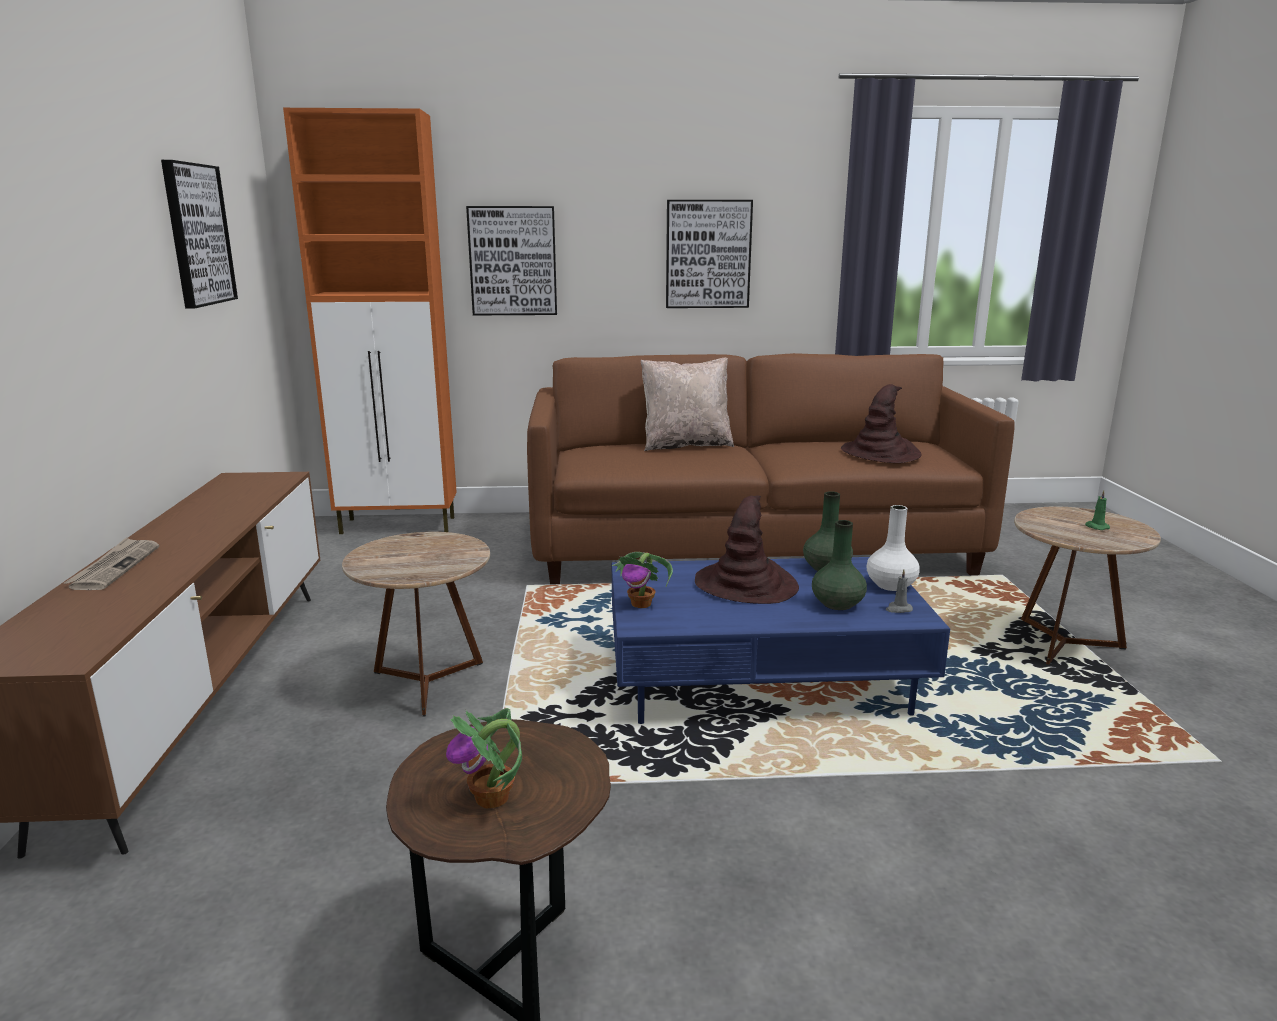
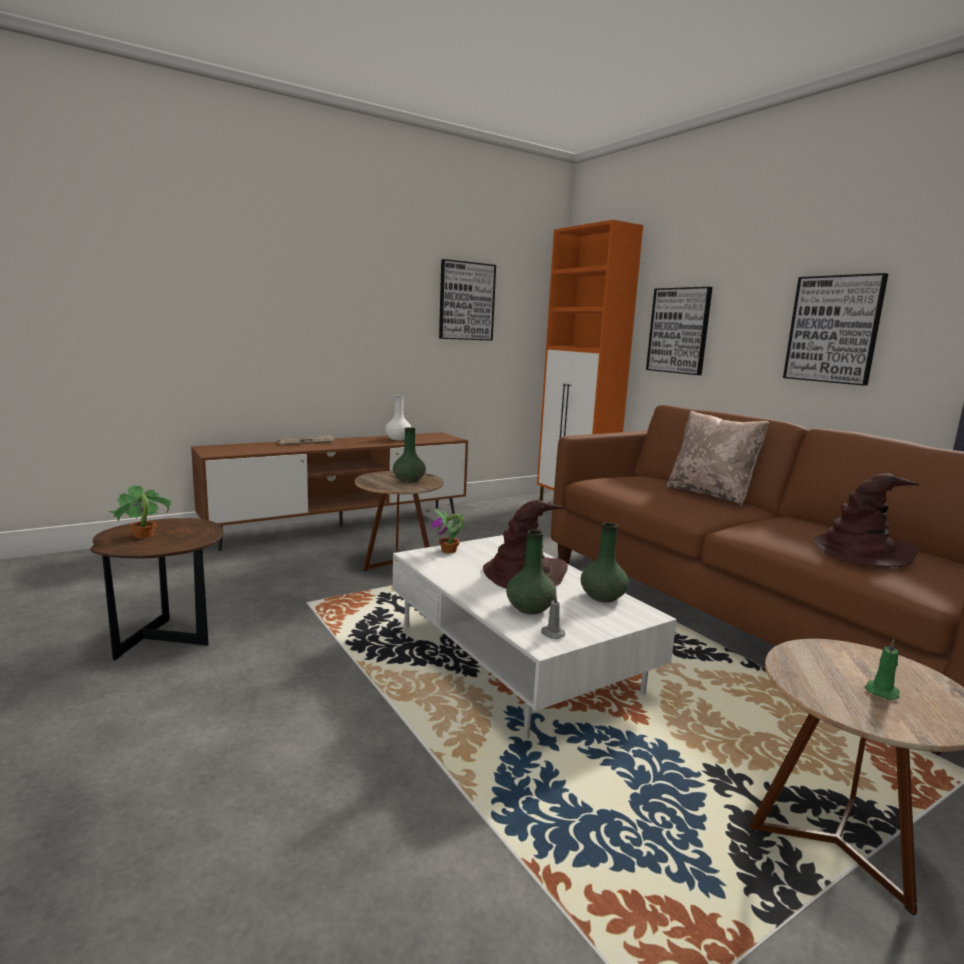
camera: 60 degrees right, 5 degrees down
(428, 550) = (409, 480): none -> green vase
(762, 677) = (517, 658): blue coffee table -> white coffee table
(891, 585) = (603, 626): white vase -> white vase (398, 439)

